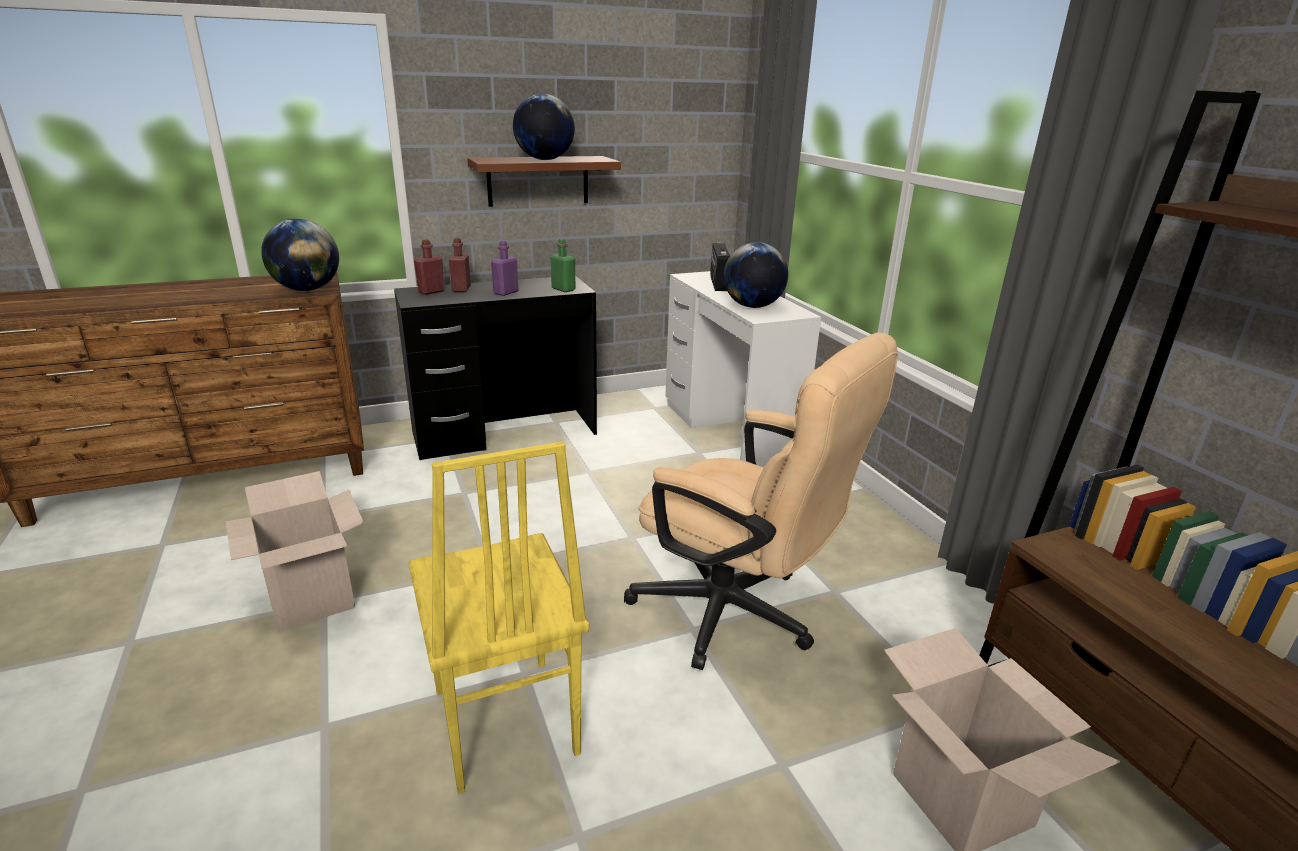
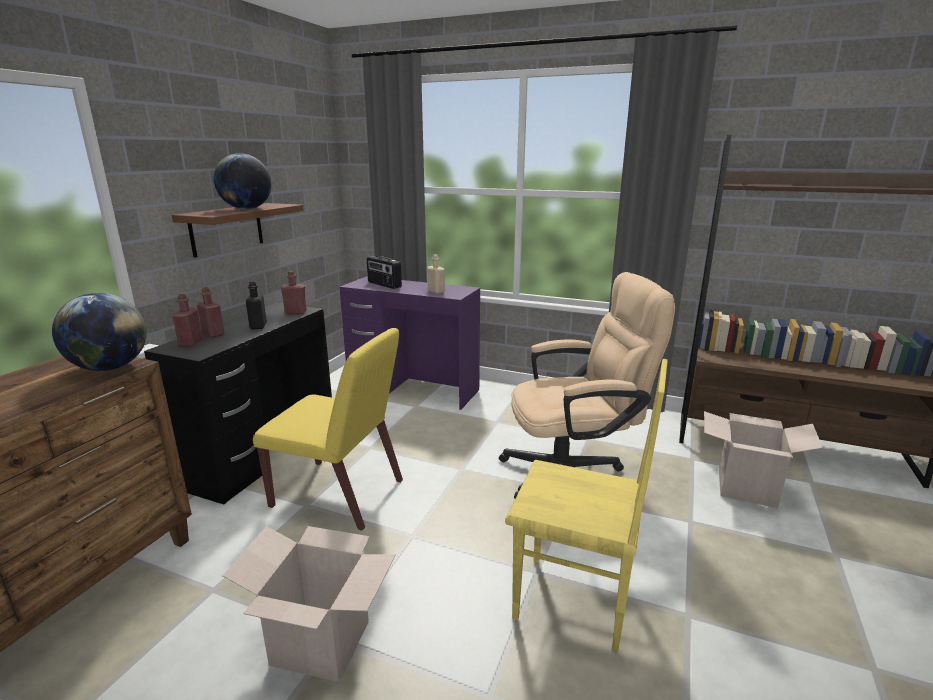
camera: 45 degrees left, 5 degrees down
(498, 498) = (339, 494): none -> yellow chair
(506, 292) = (258, 326): purple bottle -> black bottle
(563, 289) = (295, 312): green bottle -> red bottle
(728, 434) = (414, 389): white desk -> purple desk
(752, 306) = (436, 291): globe -> beige bottle

